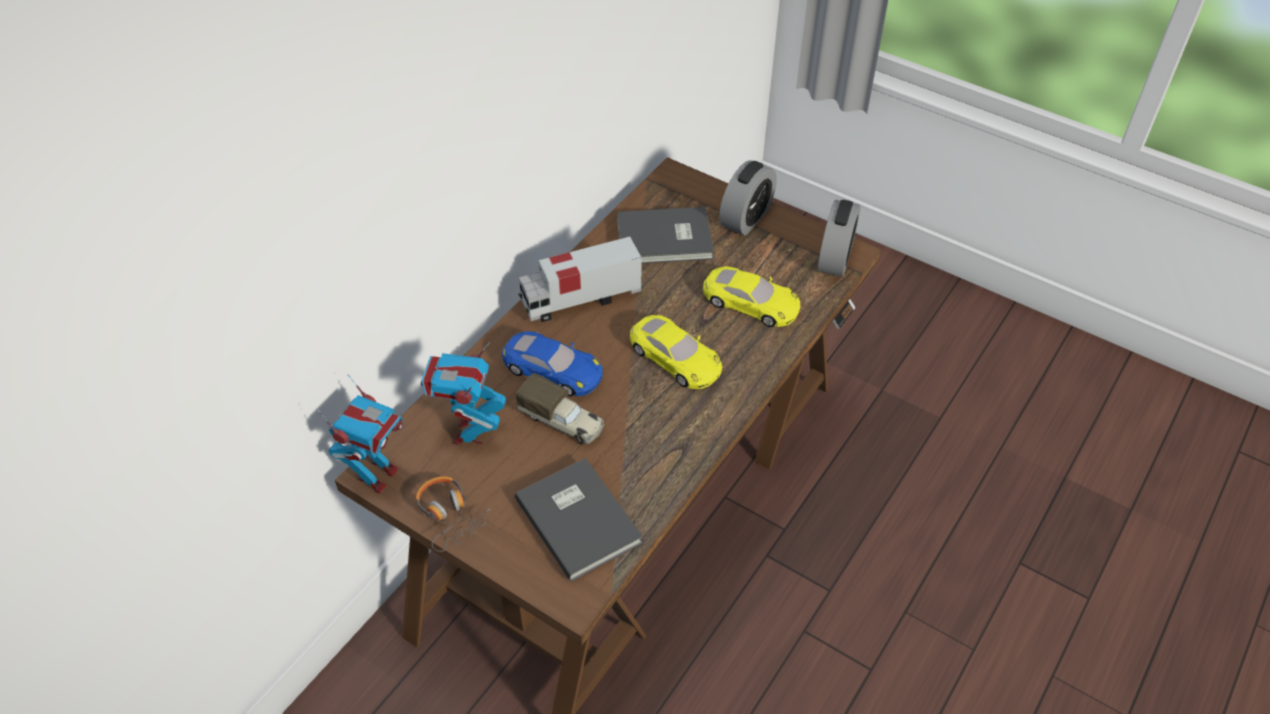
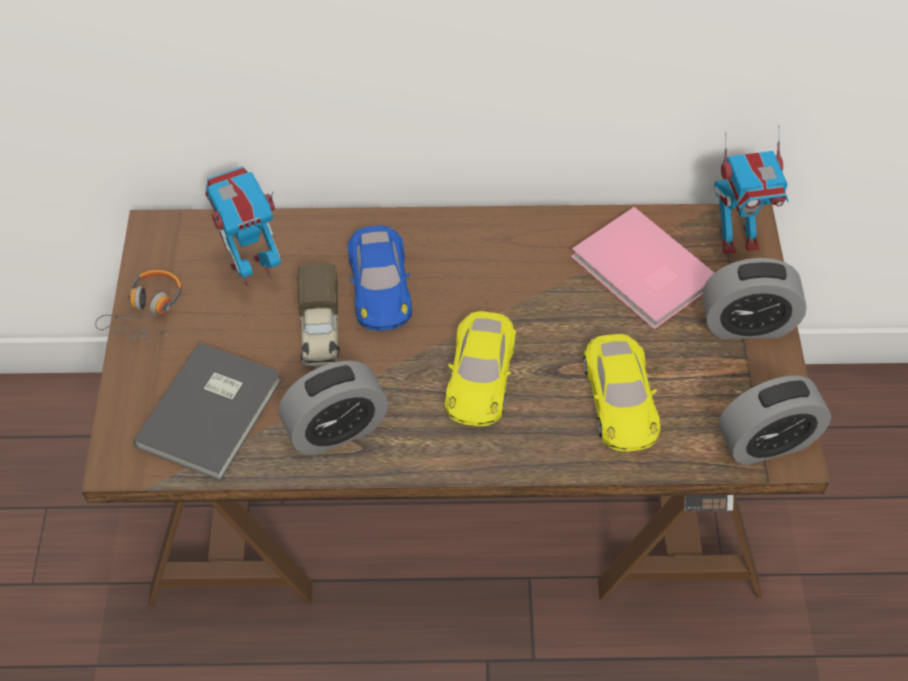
camera: 55 degrees right, 5 degrees up
(377, 476) = (155, 235): toy robot -> toy robot (737, 240)
(580, 299) = (491, 251): toy truck -> none
(655, 455) = (336, 430): none -> alarm clock
(666, 240) = (642, 273): grey book -> pink book

